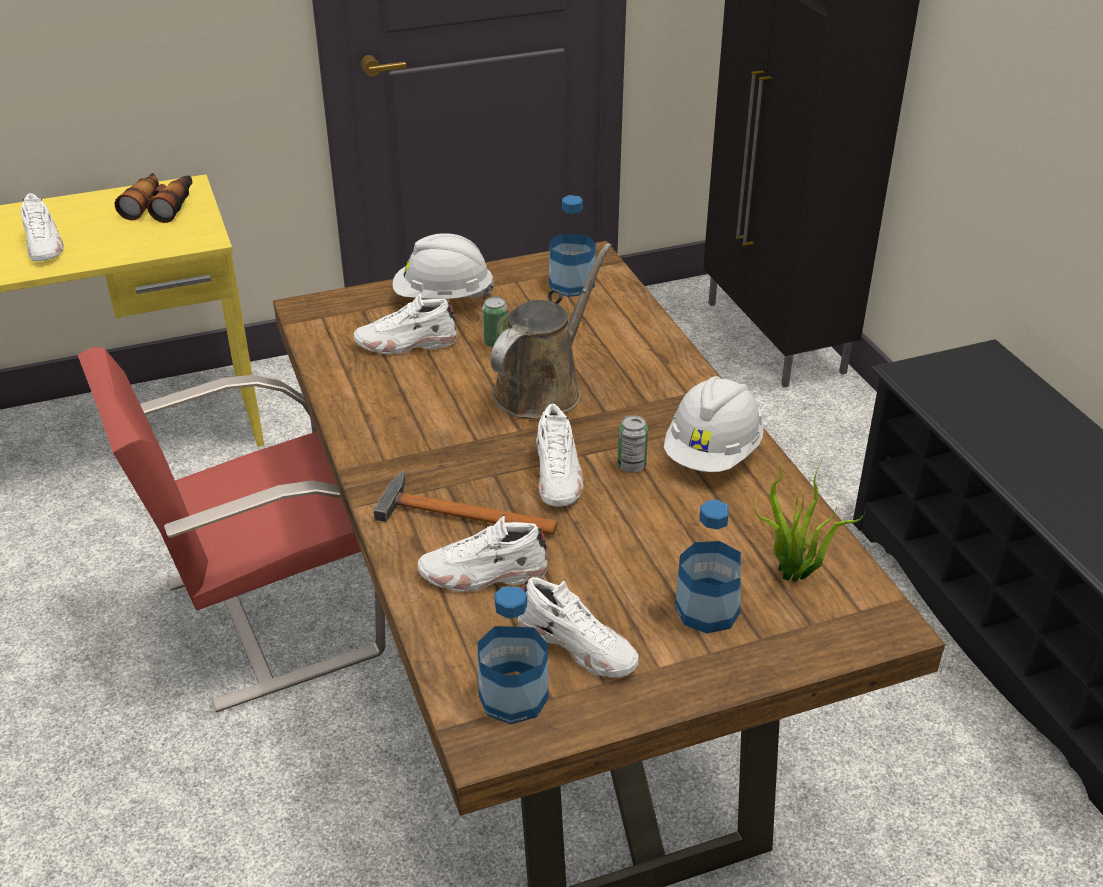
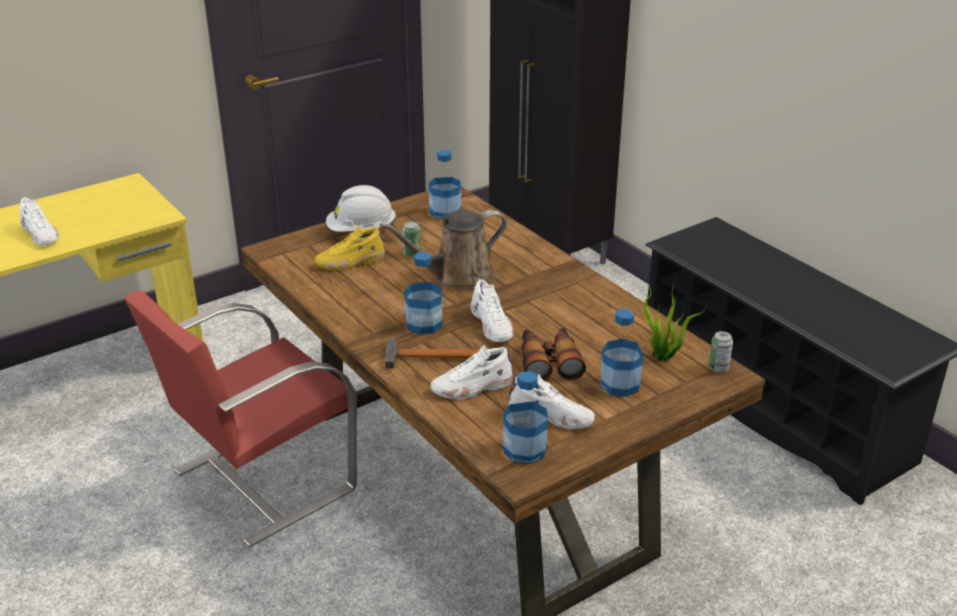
camera: 15 degrees left, 5 degrees down
(161, 206) = (116, 197): binoculars -> binoculars (549, 362)
(406, 344) = (350, 262): white shoe -> yellow shoe
(461, 457) = (424, 324): none -> bottle
(543, 389) = (457, 276): brown watering can -> brown watering can turned 135 degrees counterclockwise
(631, 466) = (536, 313): can -> can (718, 368)
(712, 454) = (584, 299): white hard hat -> none

